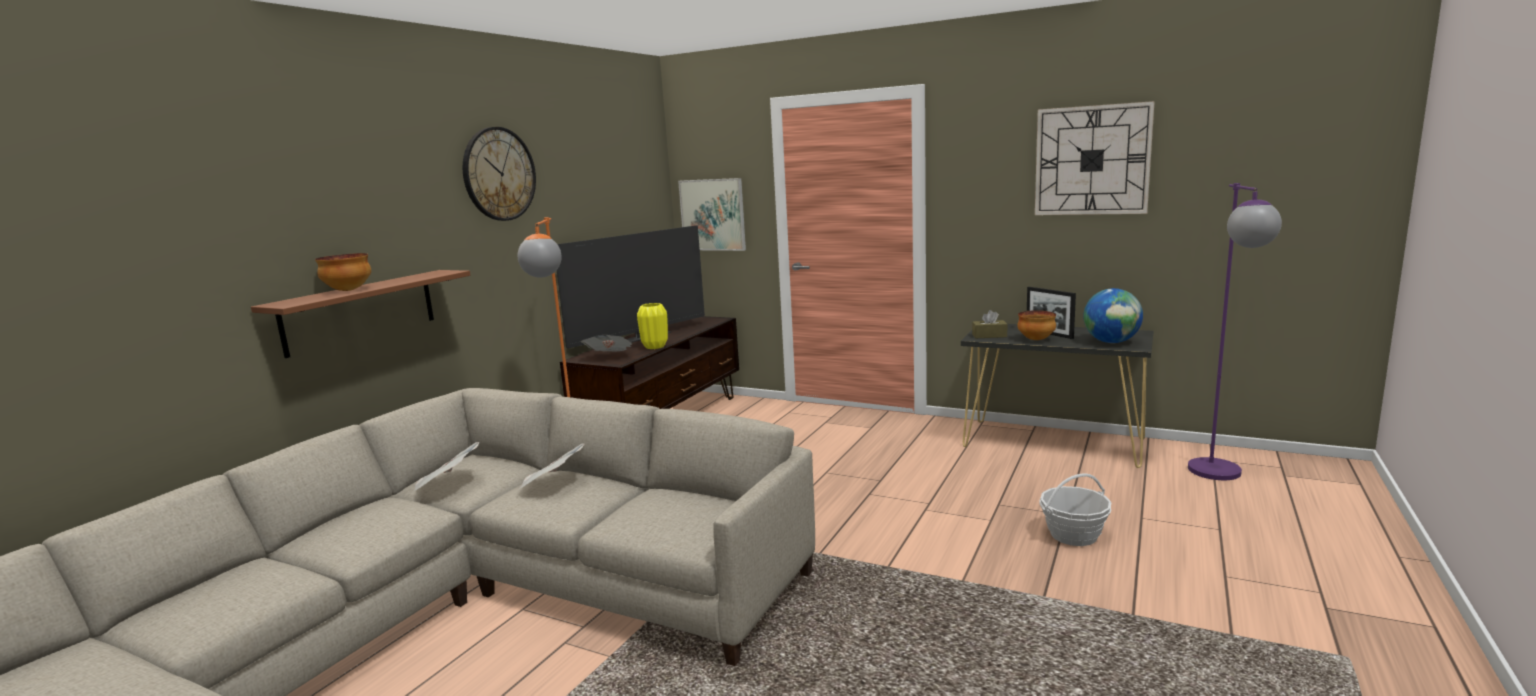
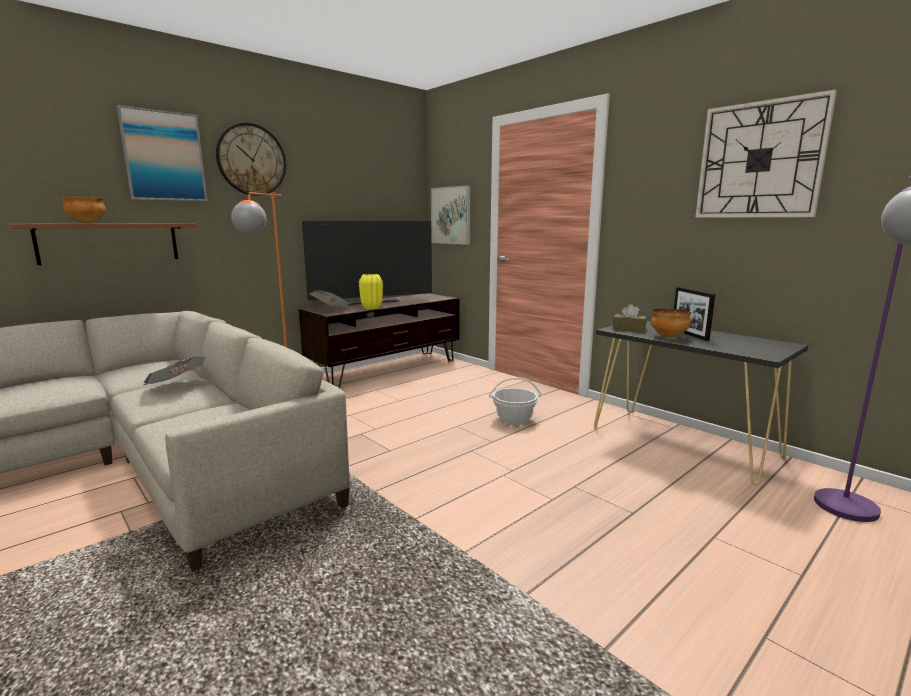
camera: 20 degrees right, 0 degrees up
(410, 185) = (164, 156): none -> picture
(447, 485) = (124, 374): newspaper -> none
(1073, 535) = (621, 536): basket -> basket (514, 419)
(1111, 342) = (745, 348): globe -> none

